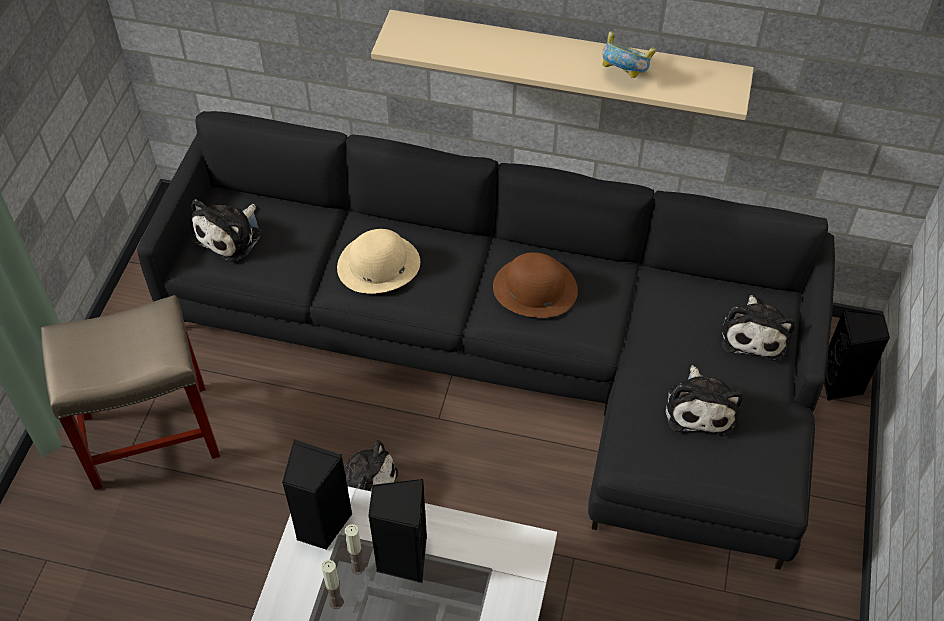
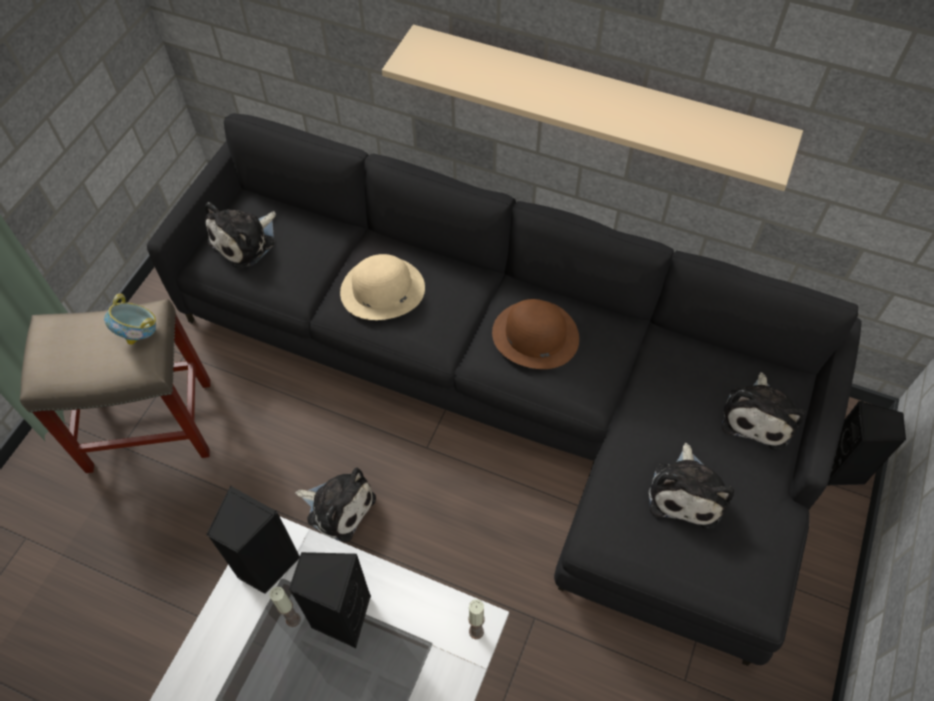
camera: 10 degrees right, 5 degrees up
(336, 602) = (263, 655): candle -> candle (476, 631)
(624, 74) = (653, 123): bowl -> bowl (139, 333)

